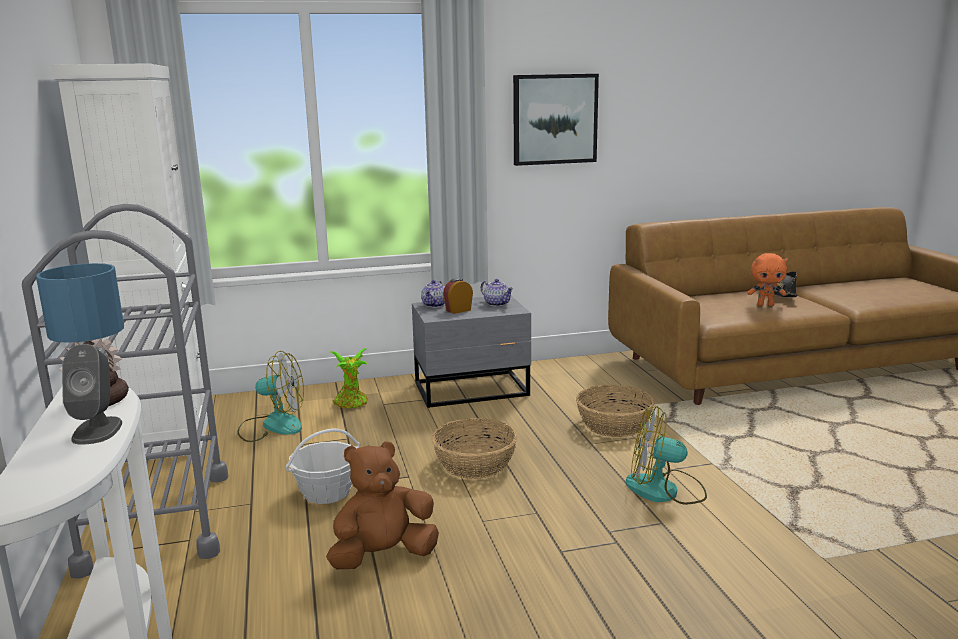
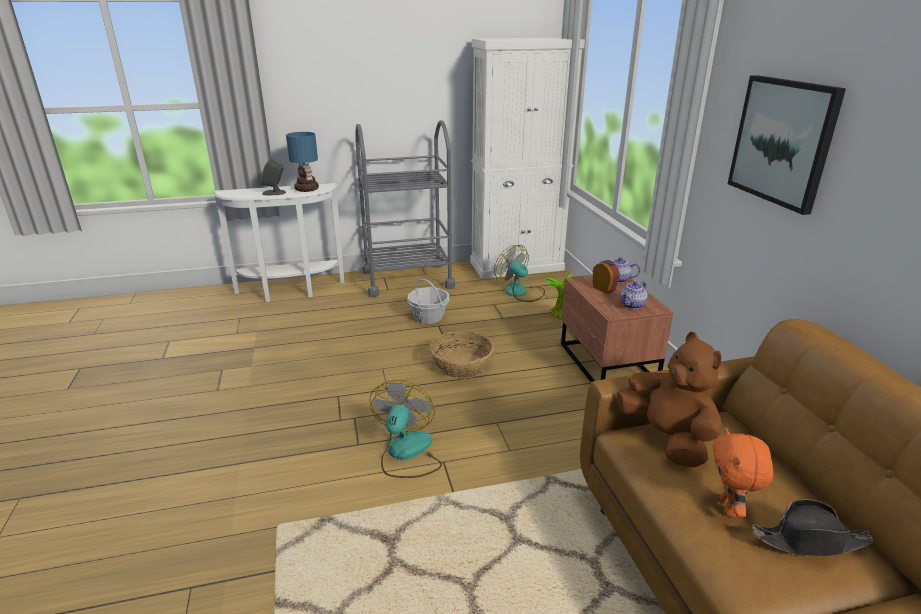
camera: 90 degrees right, 10 degrees up
(272, 426) = (520, 293): fan -> fan turned 135 degrees clockwise
(383, 556) = (354, 338): brown plush toy -> brown plush toy (667, 438)
(473, 390) = (606, 365): grey nightstand -> brown nightstand
(613, 424) = (539, 440): basket -> none

